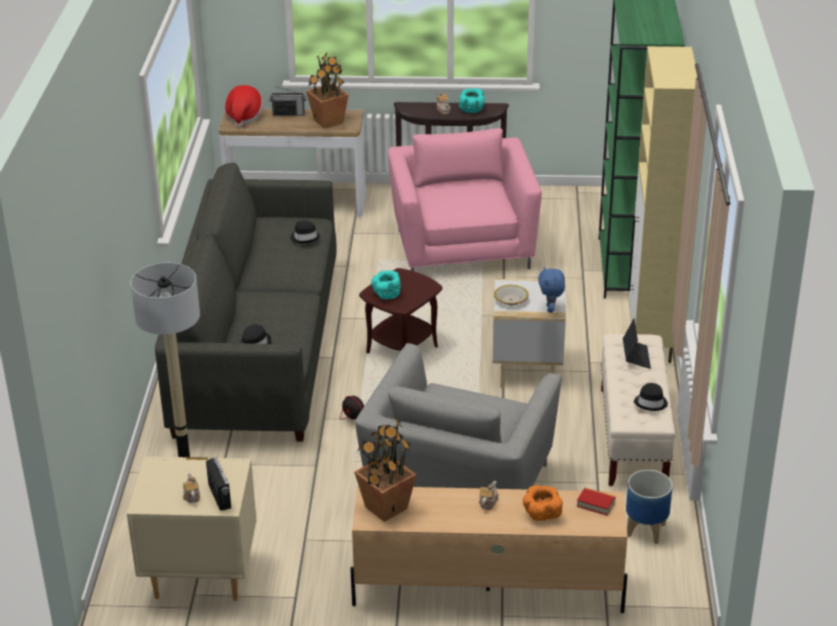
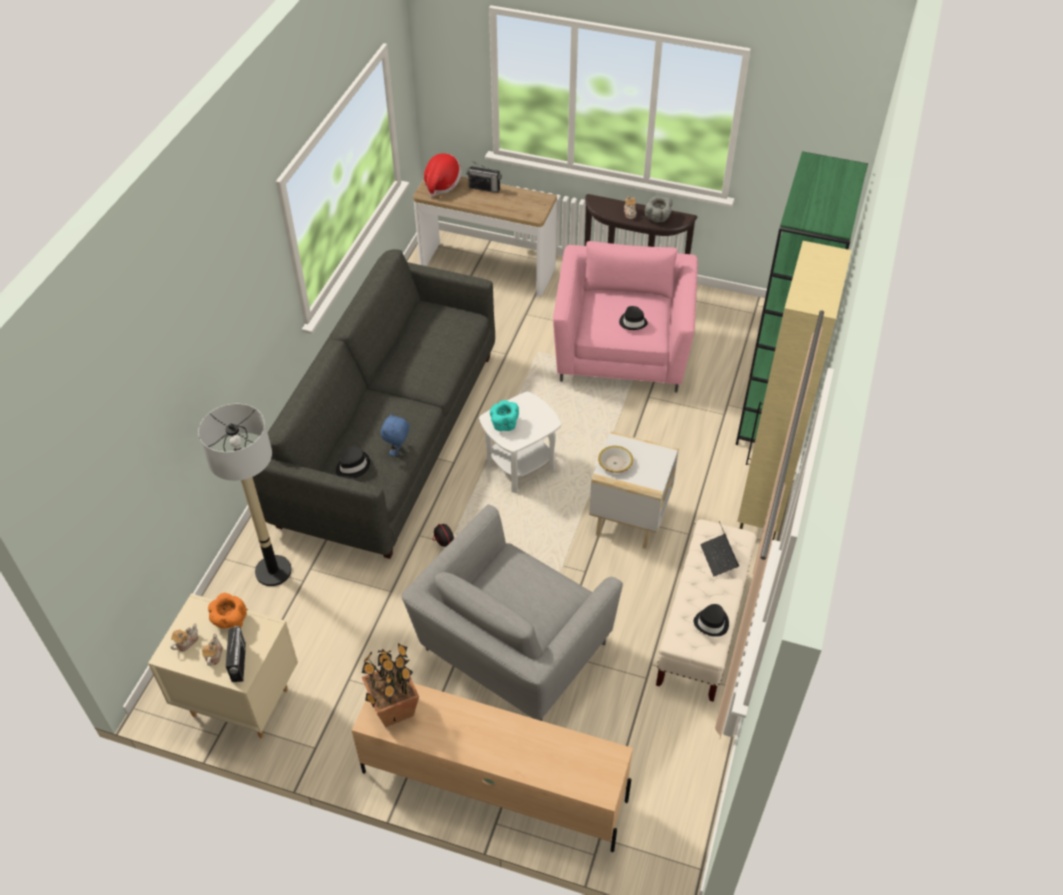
camera: 15 degrees right, 15 degrees up
(305, 237) = (451, 338): black hat -> black hat (633, 322)
(328, 121) = (518, 204): potted plant -> none
(401, 349) = (520, 466): brown side table -> white side table
(472, 110) = (658, 218): turquoise bowl -> grey bowl
(488, 502) = (493, 727): teapot -> teapot (186, 642)
(542, 515) = (540, 758): orange bowl -> orange bowl (230, 620)
(551, 309) = (650, 484): blue plush toy -> blue plush toy (398, 451)
(595, 504) = (598, 758): book -> none
(636, 357) = (719, 558): laptop -> laptop turned 150 degrees clockwise
(646, 529) = (672, 750): planter -> none

